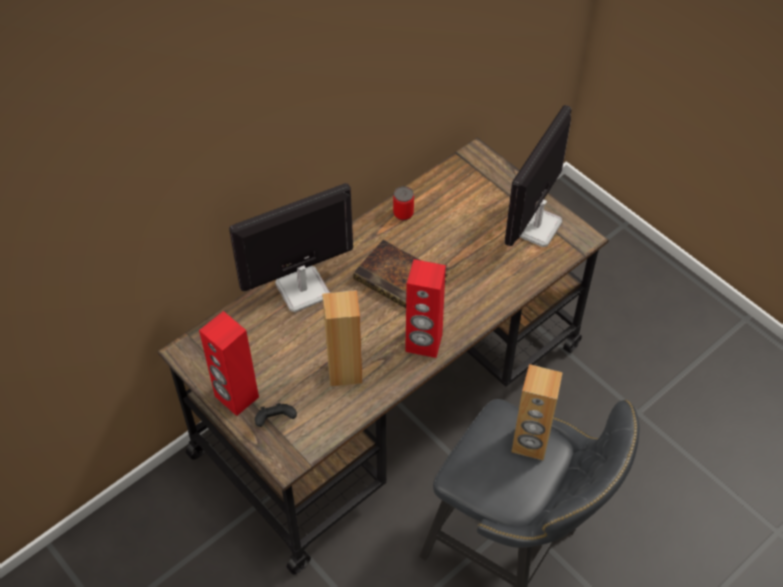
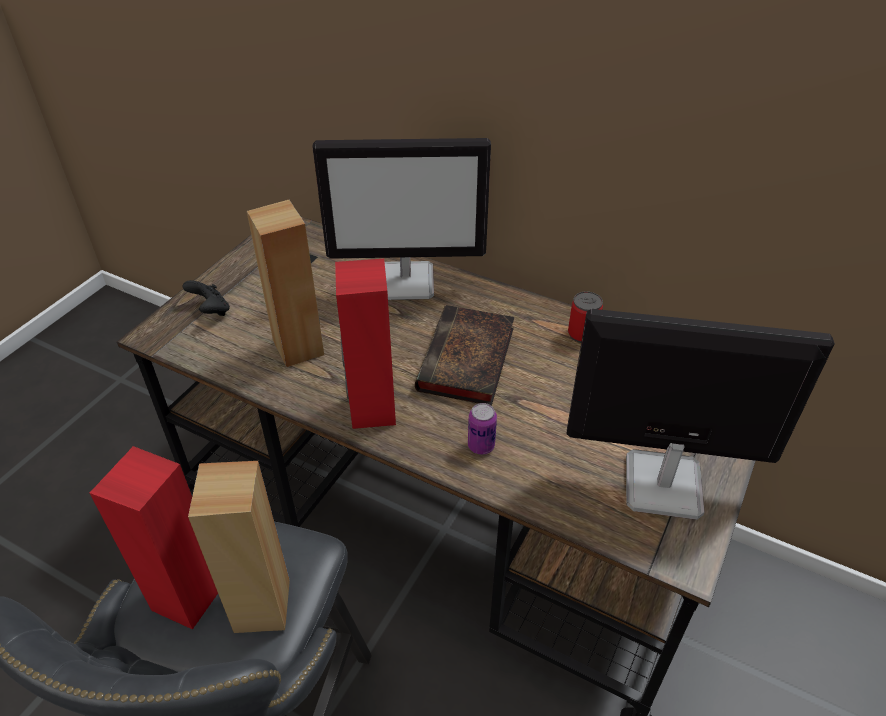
camera: 70 degrees right, 10 degrees down
(236, 397) = (236, 274): red speaker -> red speaker (187, 596)
(301, 290) = (407, 282): monitor -> monitor turned 135 degrees clockwise
(476, 297) = (481, 446): none -> can

